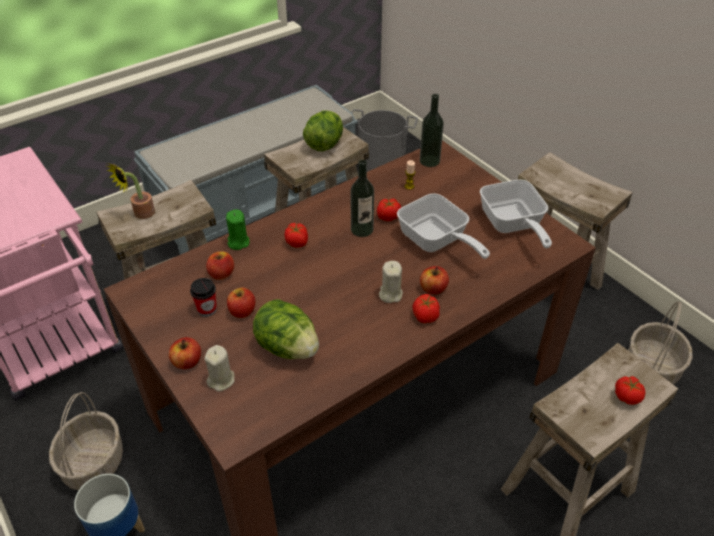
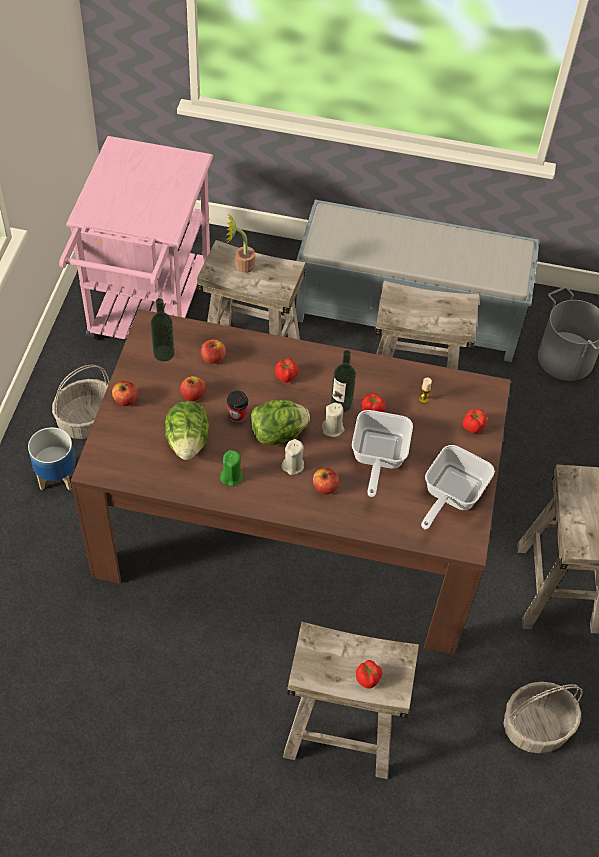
camera: 45 degrees right, 10 degrees up
(207, 309) = (175, 375): cup -> cup (237, 416)
(221, 380) = (129, 428): beige candle -> beige candle (333, 428)
(238, 242) = (251, 343): green candle -> green candle (231, 476)
(324, 144) = (441, 308): lettuce -> lettuce (277, 434)
(425, 317) = (292, 500): tomato -> tomato (472, 426)
(429, 161) = (471, 391): bottle -> bottle (164, 353)

